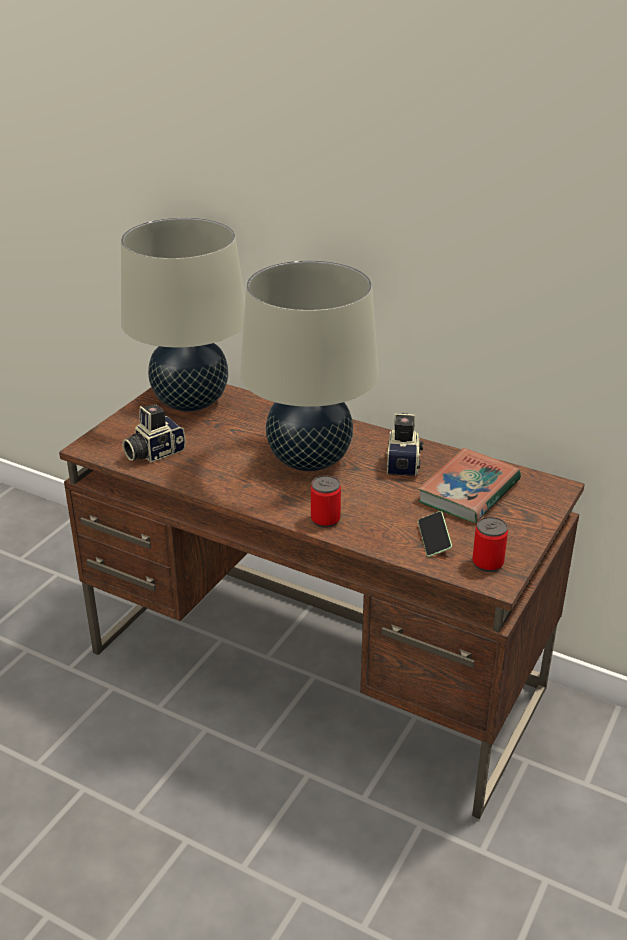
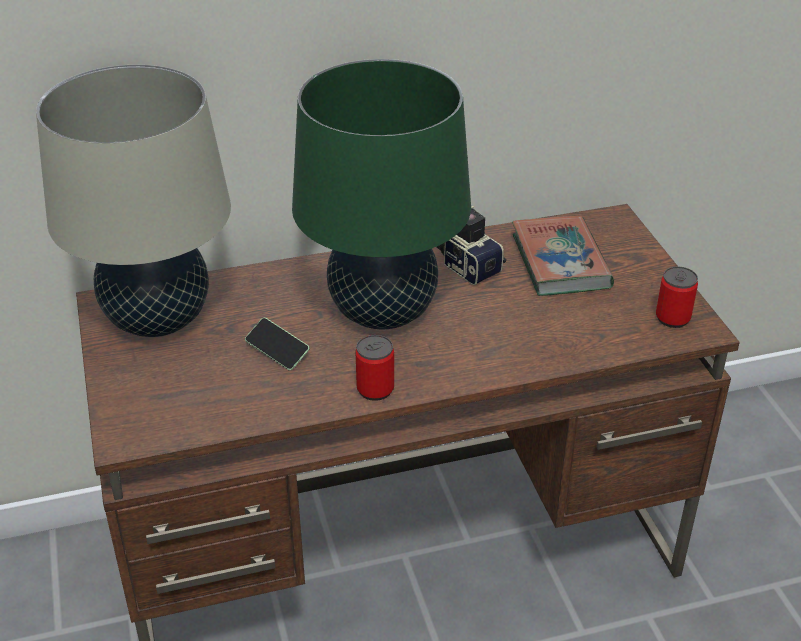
camera: 45 degrees left, 5 degrees up
(153, 452) = (211, 399): camera -> none
(309, 460) = (382, 312): beige table lamp -> green table lamp
(325, 520) = (492, 363): can -> can (375, 389)
(434, 540) = (605, 324): phone -> phone (277, 351)

